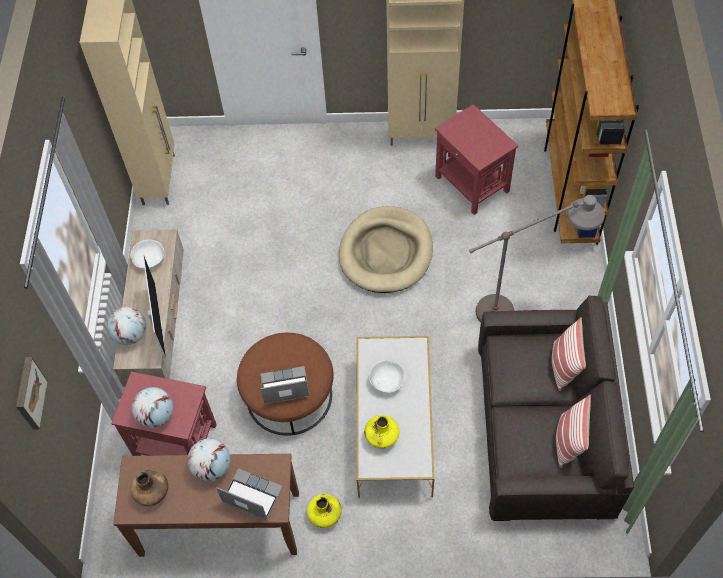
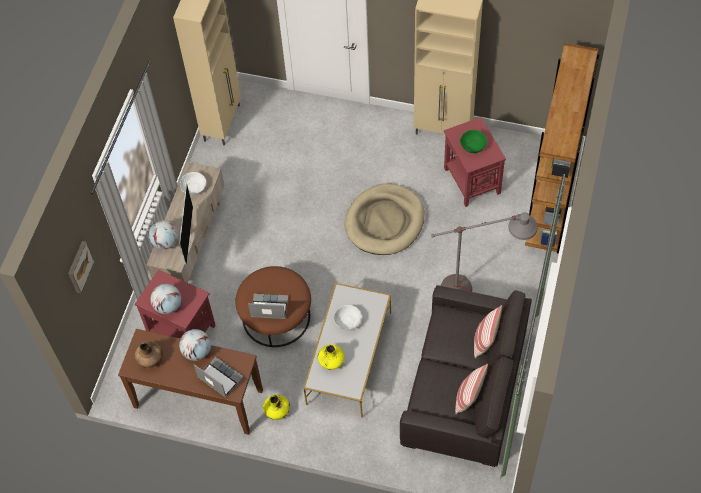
camera: 15 degrees right, 0 degrees up
(475, 138) = (473, 146): none -> green bowl

